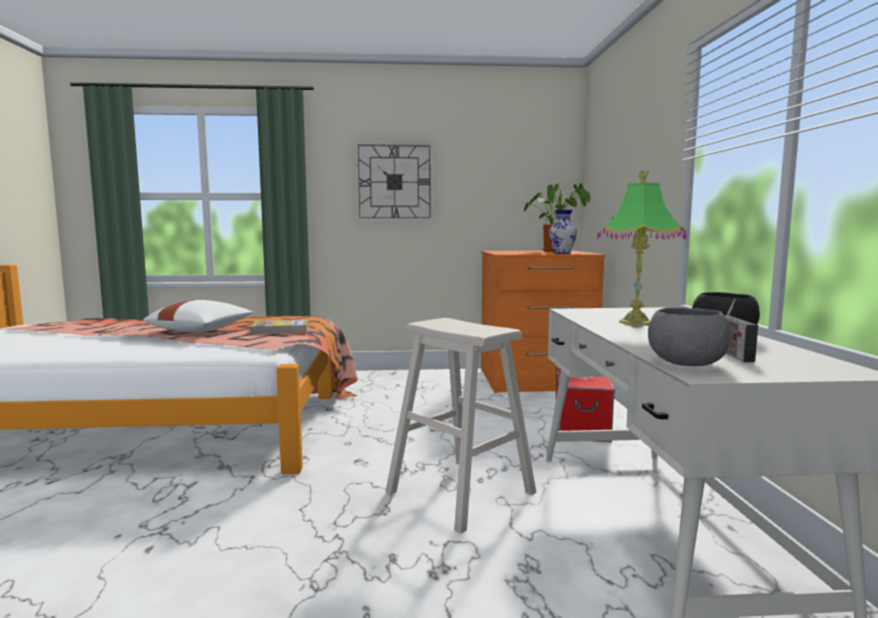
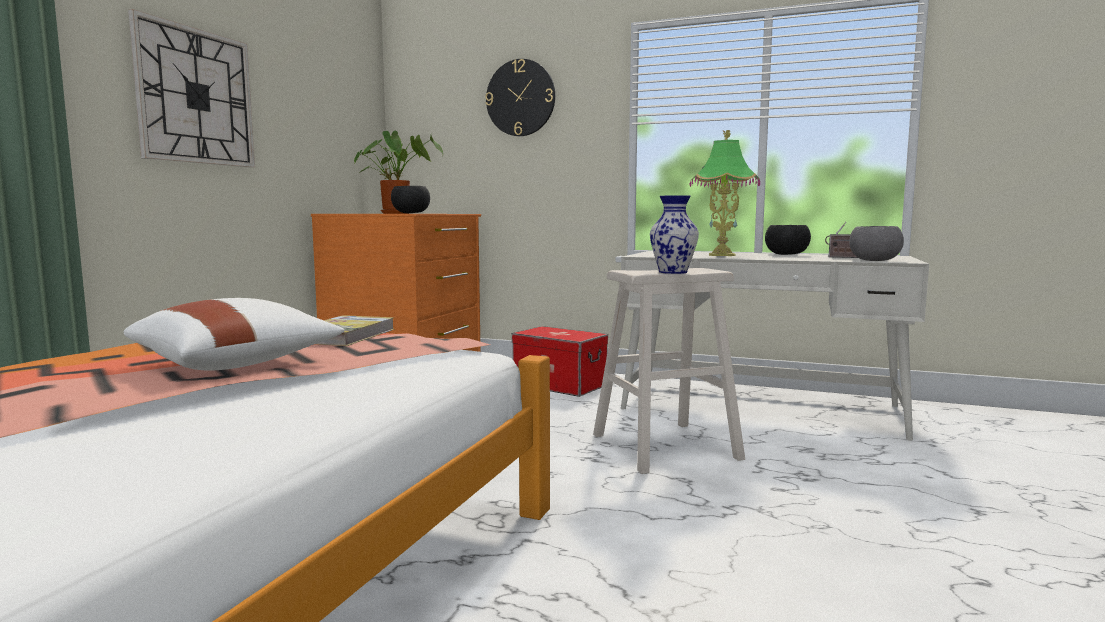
camera: 65 degrees left, 0 degrees up
(516, 253) = (411, 213): none -> black bowl
(562, 253) = (446, 213): vase -> vase (673, 272)
(632, 142) = (520, 98): none -> wall clock

